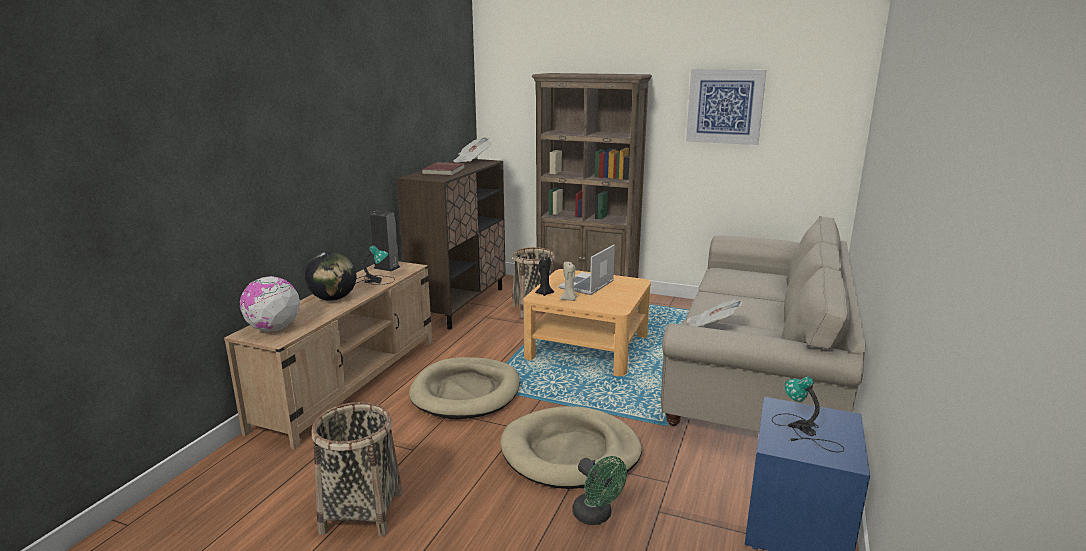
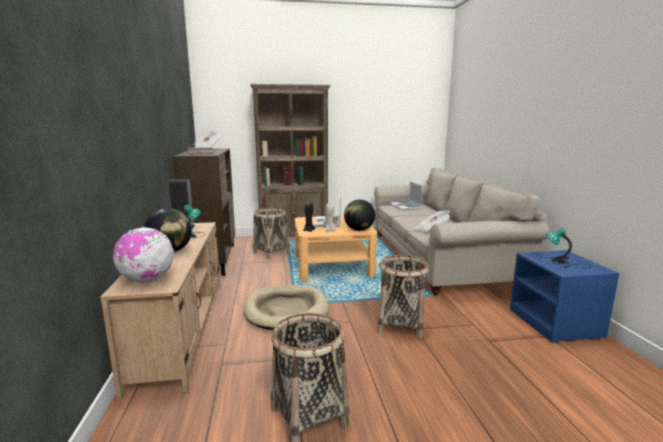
camera: 30 degrees left, 5 degrees down
(570, 452) = (401, 325): beige dog bed -> basket
(596, 516) = (464, 356): green fan -> none
(609, 306) = (359, 230): none -> globe
(725, 106) = (371, 107): picture -> none
(742, 276) = (406, 206): none -> laptop

